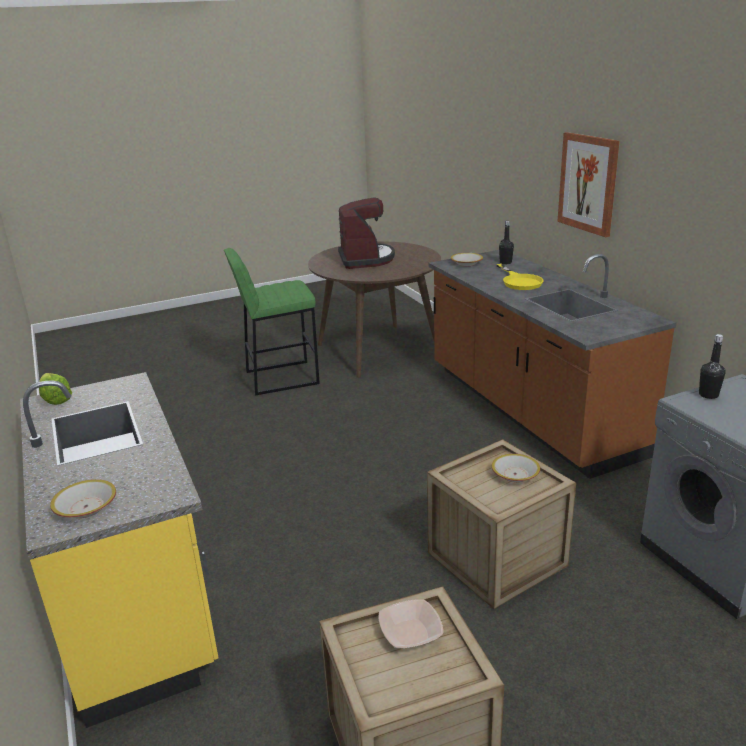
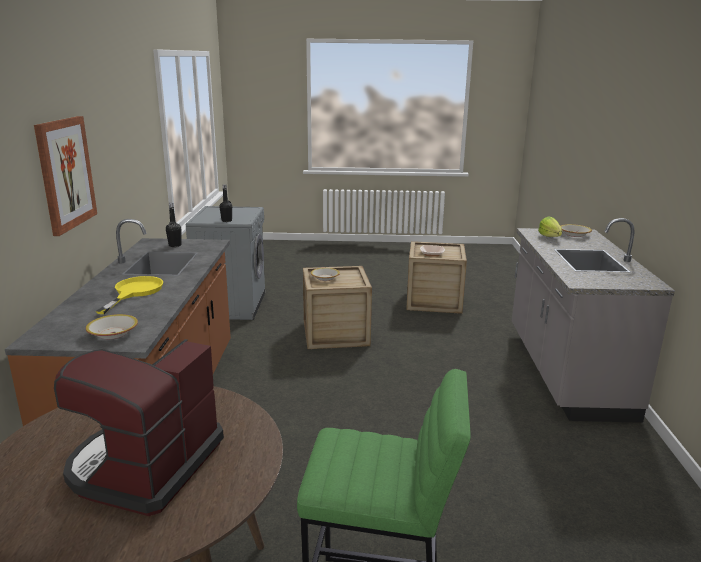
camera: 155 degrees left, 5 degrees down
(55, 397) = (640, 284): lettuce -> lettuce (551, 238)
(137, 602) = (565, 371): yellow counter -> grey counter
(505, 262) = (74, 321): black bottle -> black bottle (175, 245)

